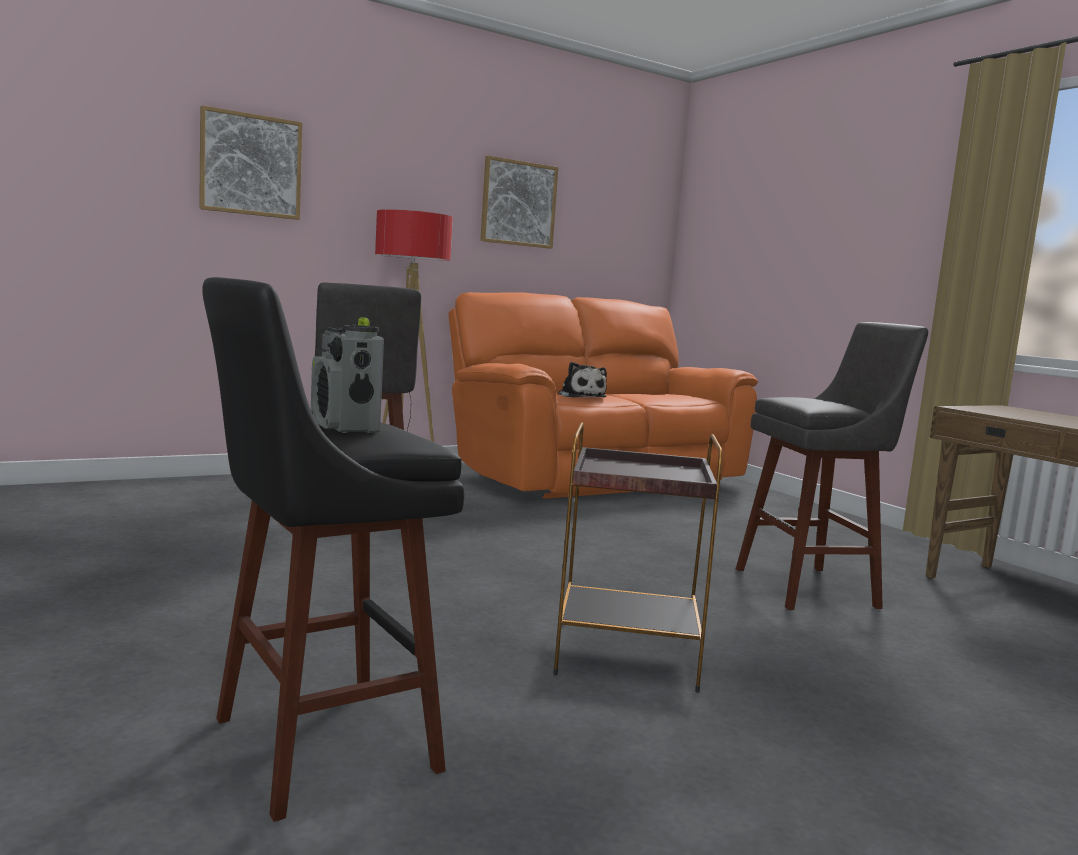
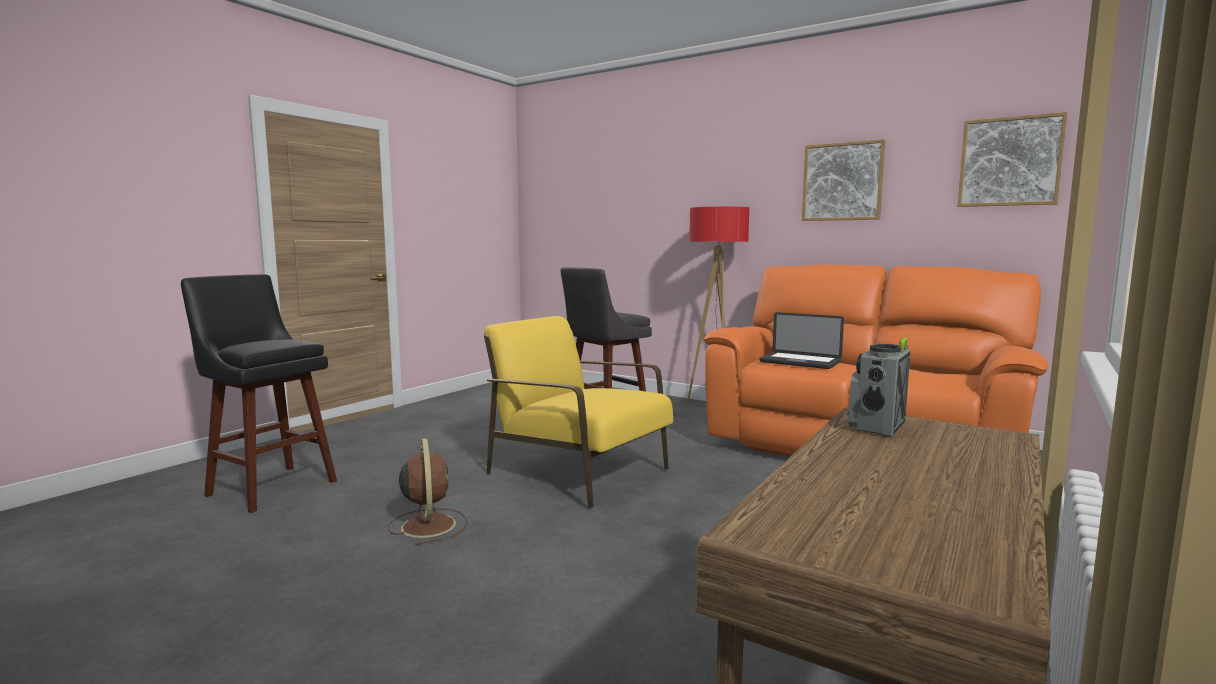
camera: 65 degrees right, 0 degrees up
(251, 165) = (635, 190): picture -> picture (1010, 162)
(345, 427) = (263, 340): radio -> radio (876, 427)
(532, 560) = (580, 473): none -> yellow armchair
(581, 396) = (800, 362): plush toy -> laptop
(625, 653) = (428, 525): brown side table -> brown fan
(811, 588) = (670, 574): grey stool -> none

